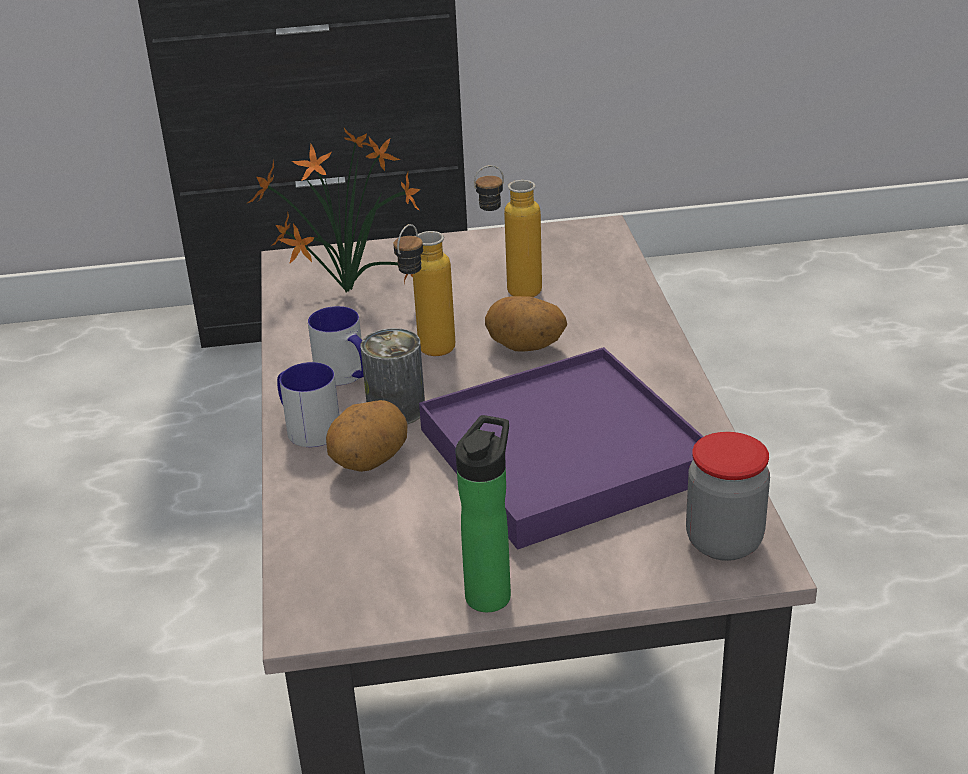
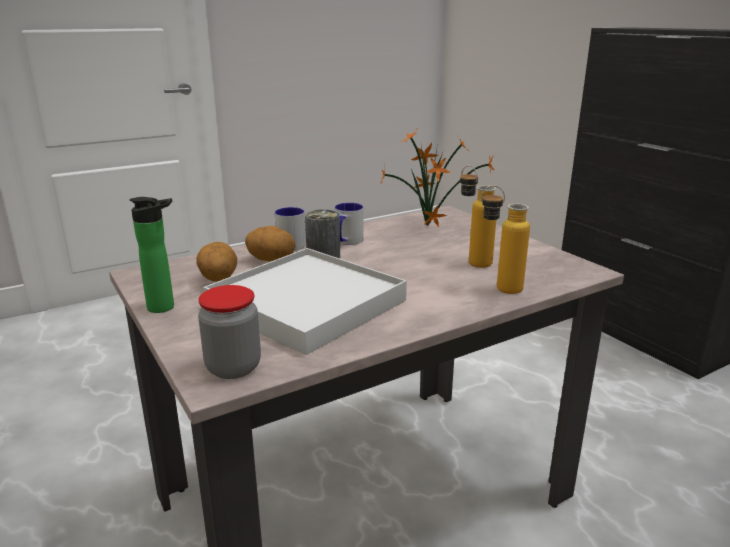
camera: 65 degrees right, 10 degrees down
(428, 355) = (383, 254): bottle -> bottle (498, 288)
(525, 348) = (414, 275): potato -> potato (218, 279)
(565, 454) = (307, 304): purple tray -> white tray

